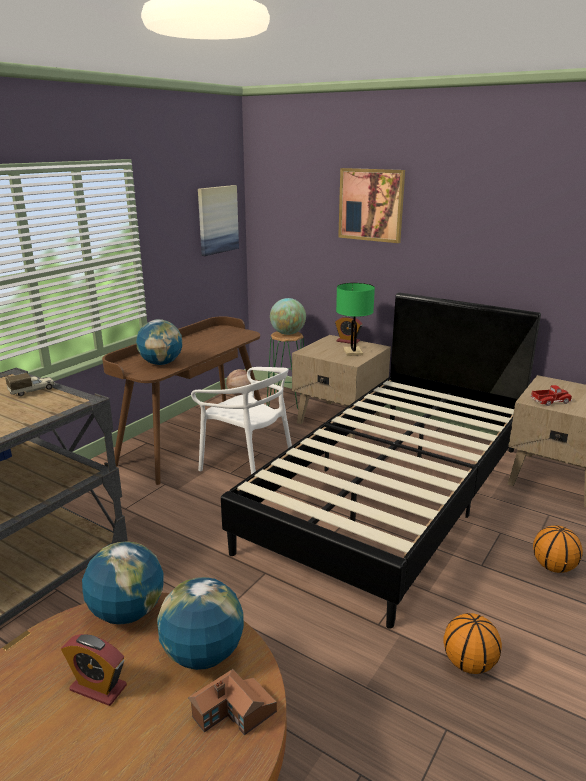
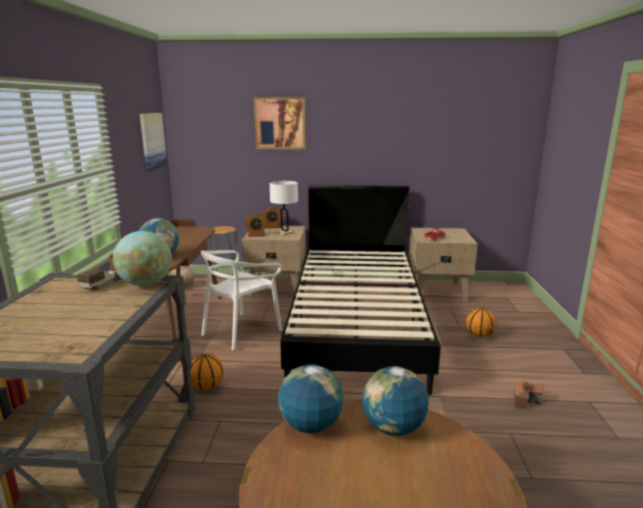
camera: 30 degrees left, 5 degrees down
(98, 688) = (350, 475): alarm clock -> alarm clock (256, 235)
(234, 713) = (452, 449): toy house -> toy house (526, 399)
(248, 467) = (241, 331): white chair -> white chair turned 120 degrees clockwise
(287, 333) = (222, 228): globe -> globe (145, 284)
(353, 352) = (284, 232): green table lamp -> white table lamp
(469, 663) = (488, 396): basketball -> basketball (206, 386)

